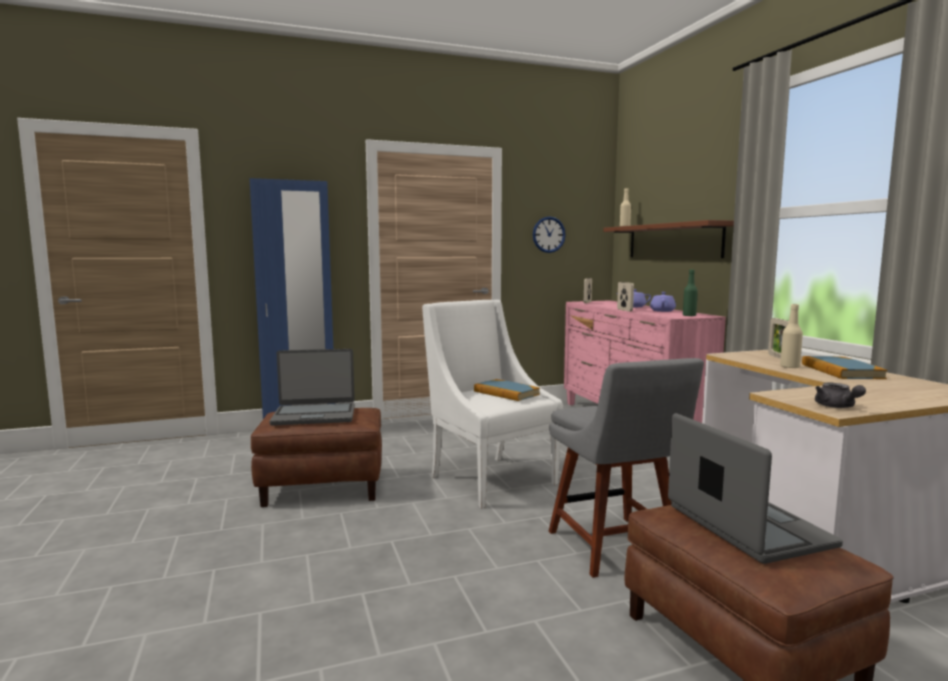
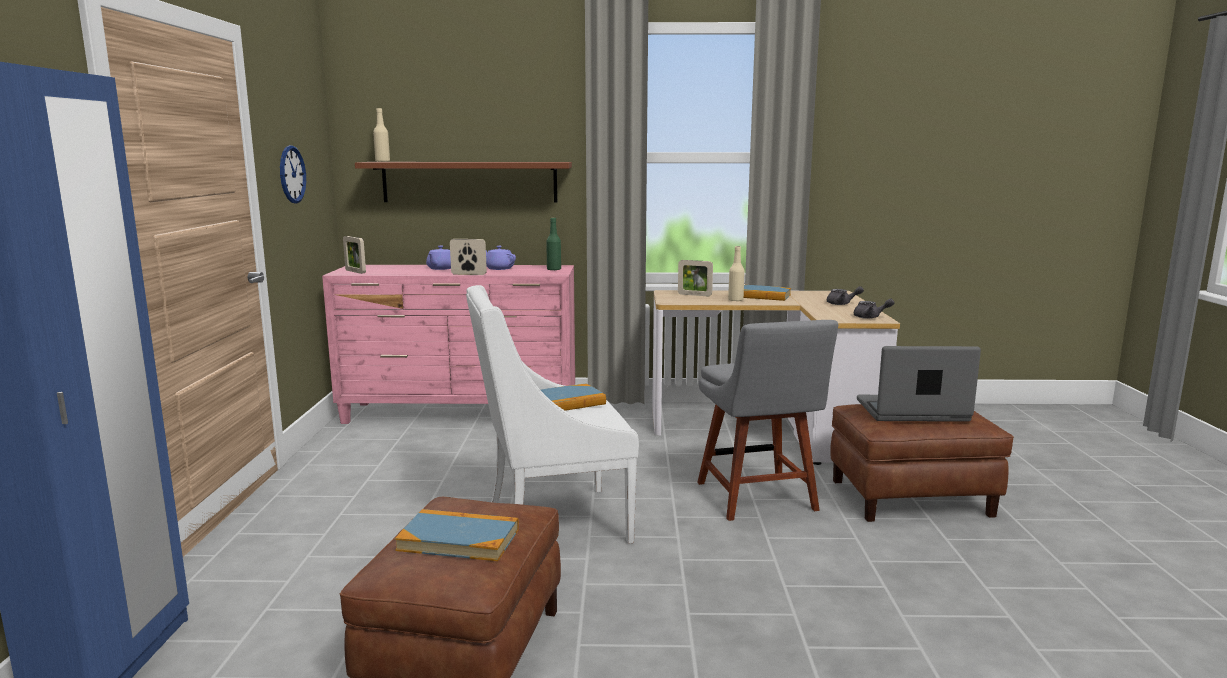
camera: 70 degrees left, 5 degrees up
(314, 415) = (458, 539): laptop -> book
(616, 548) = (758, 499): grey chair -> grey chair turned 75 degrees clockwise
(894, 396) = (842, 304): none -> grey teapot

